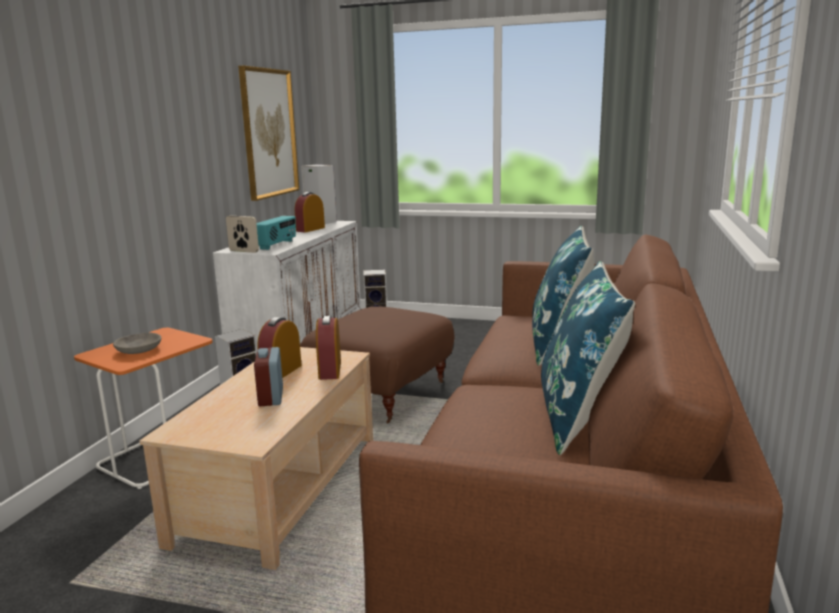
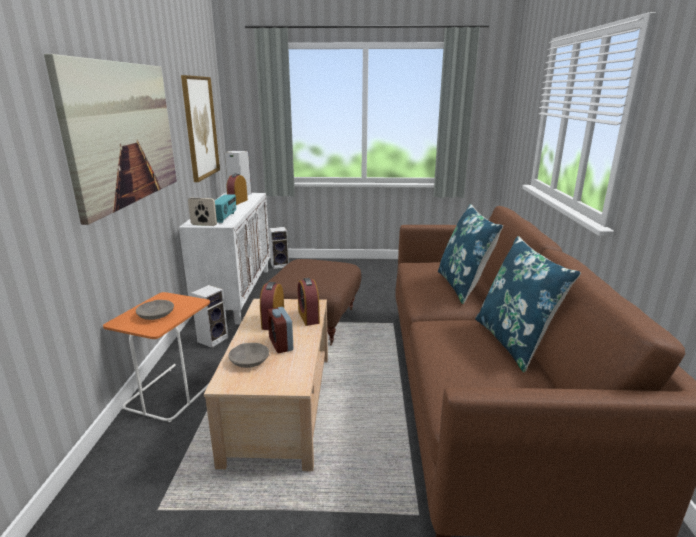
camera: 15 degrees left, 5 degrees up
(131, 128) = (123, 133): none -> picture
(219, 411) = (249, 360): none -> grey bowl

